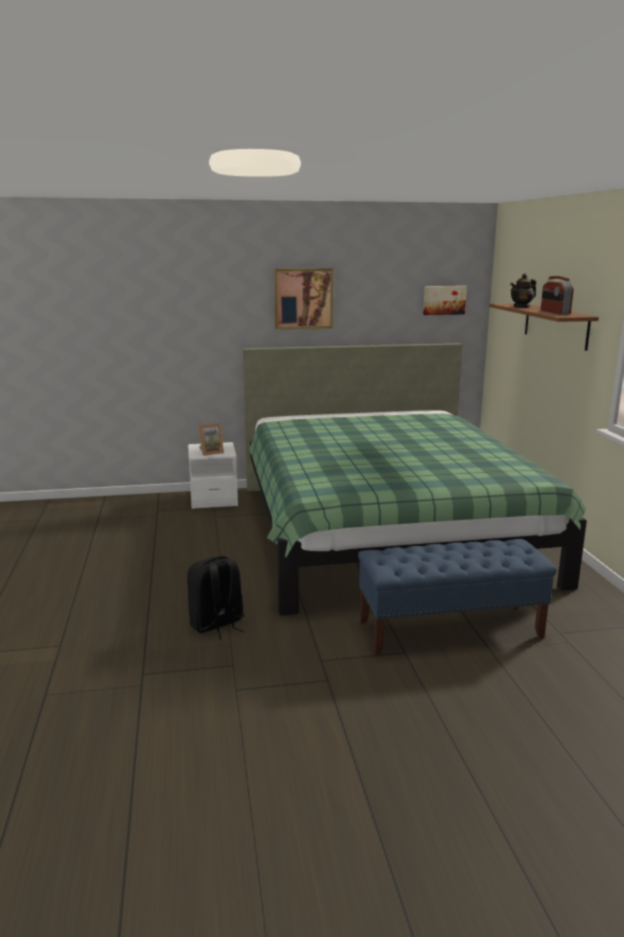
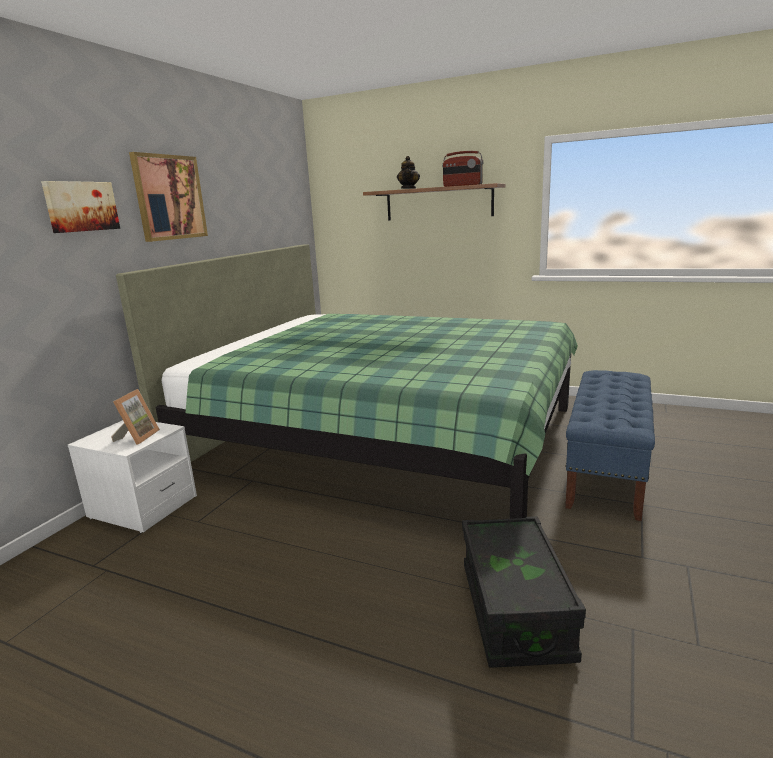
camera: 55 degrees left, 0 degrees up
(217, 624) = (514, 611): black backpack -> black storage box
(444, 300) = (284, 199): picture -> picture (81, 206)

